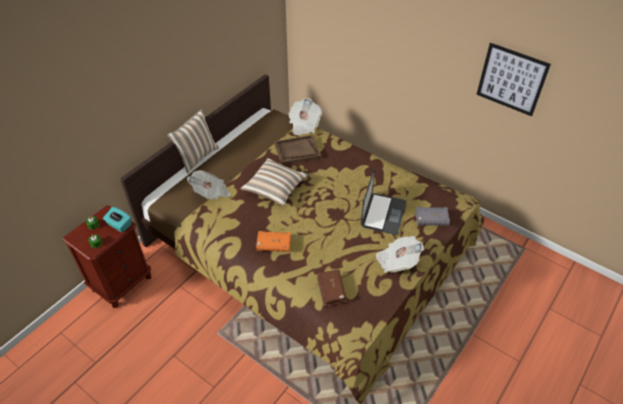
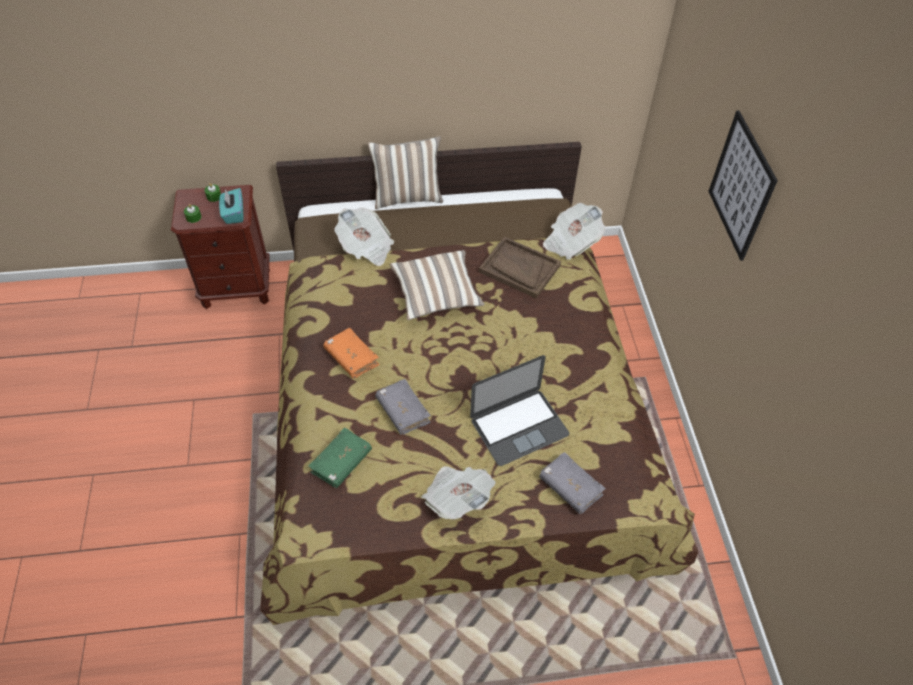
camera: 45 degrees right, 5 degrees up
(328, 247) = (403, 411): none -> grey book
(331, 290) = (341, 462): brown book -> green book
(511, 79) = (831, 367): picture -> picture (741, 186)

